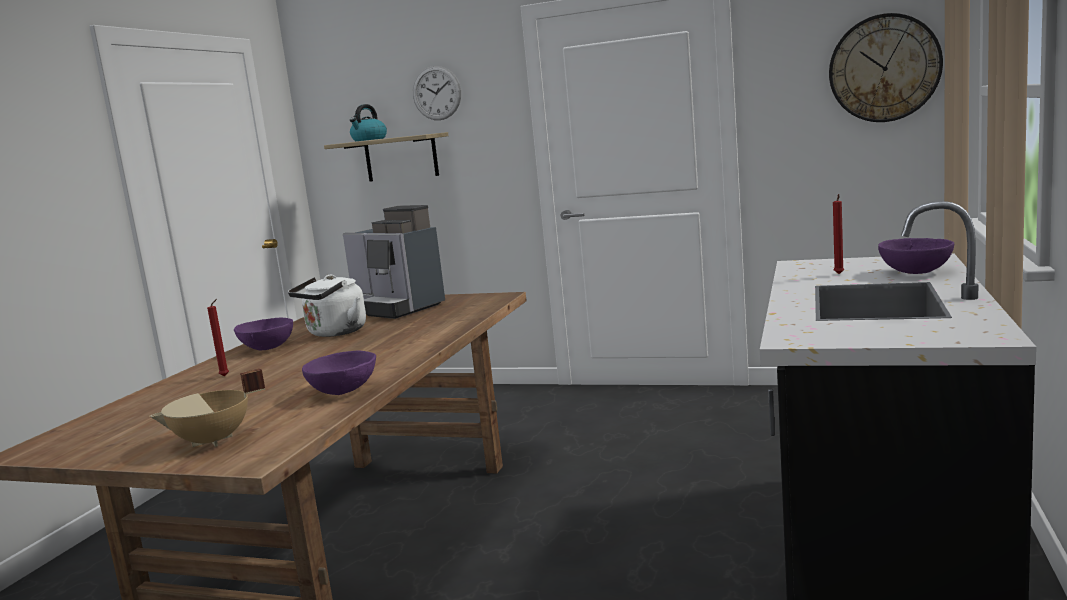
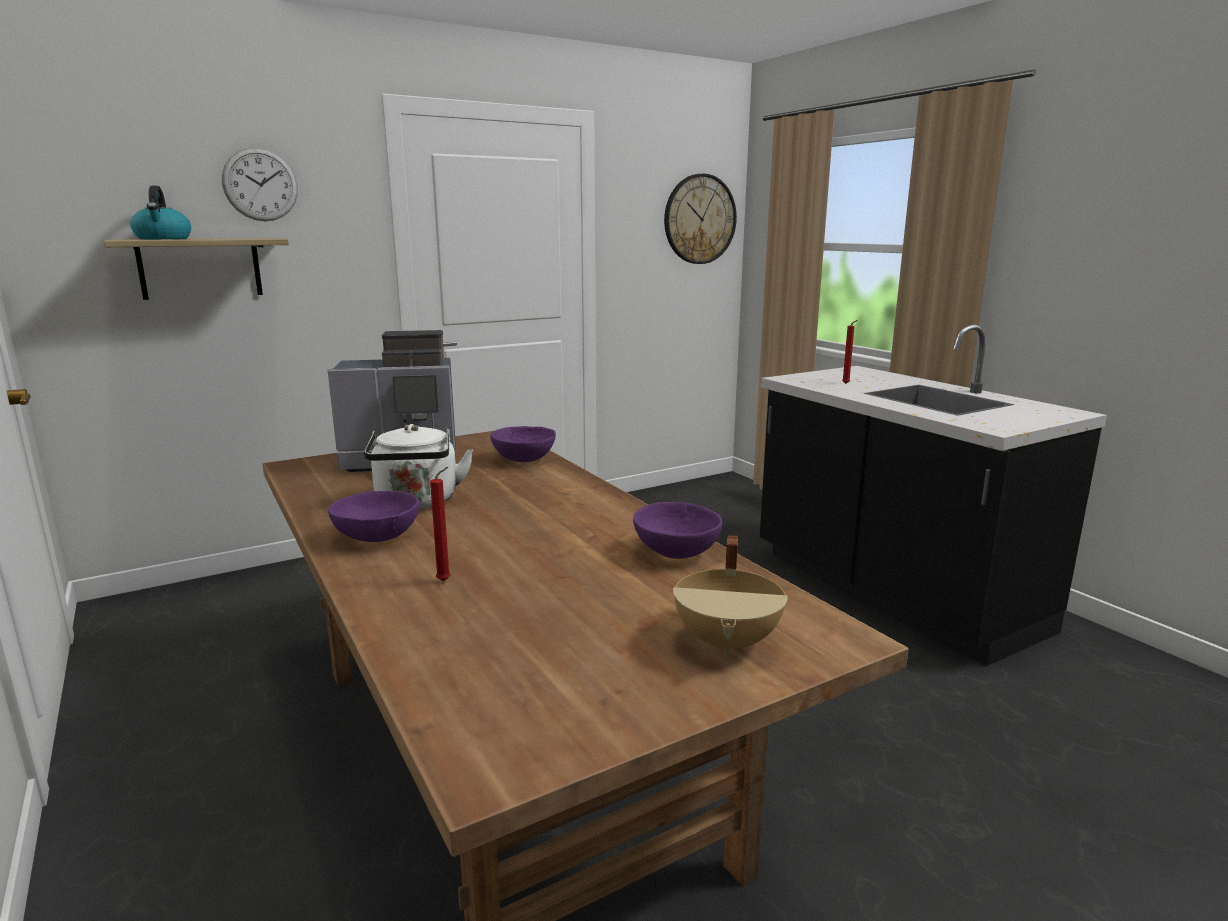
camera: 50 degrees left, 5 degrees up
(914, 272) = (885, 379): purple bowl -> purple bowl (523, 460)

